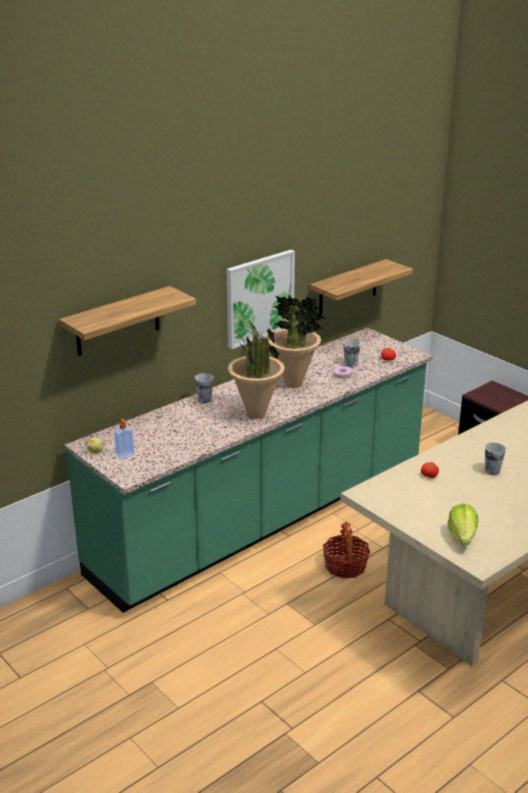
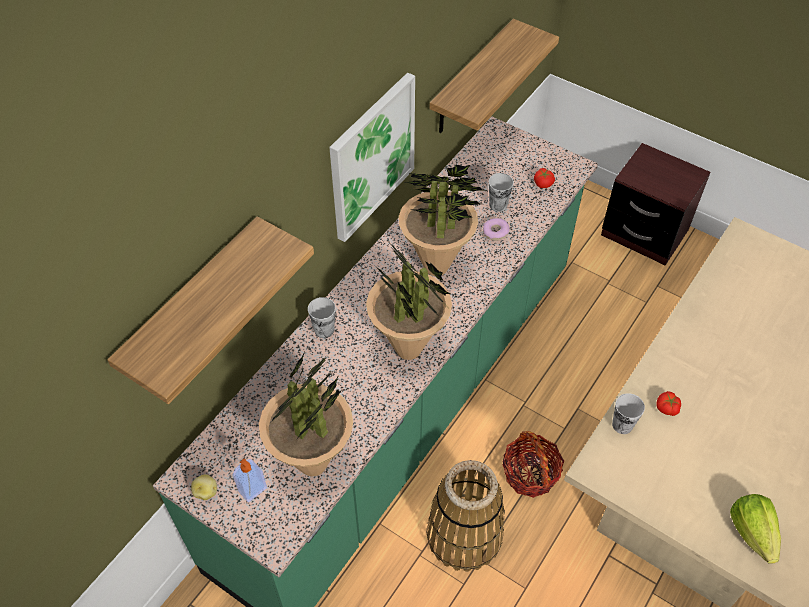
camera: 15 degrees left, 25 degrees up
(169, 450) = (313, 463): none -> potted plant
(280, 589) = (464, 534): none -> basket
(492, 471) = (741, 380): cup -> cup (622, 425)

